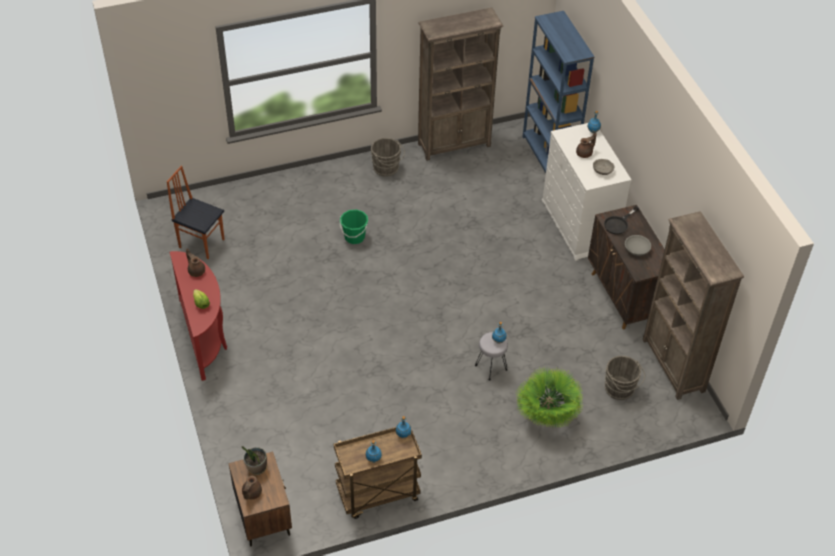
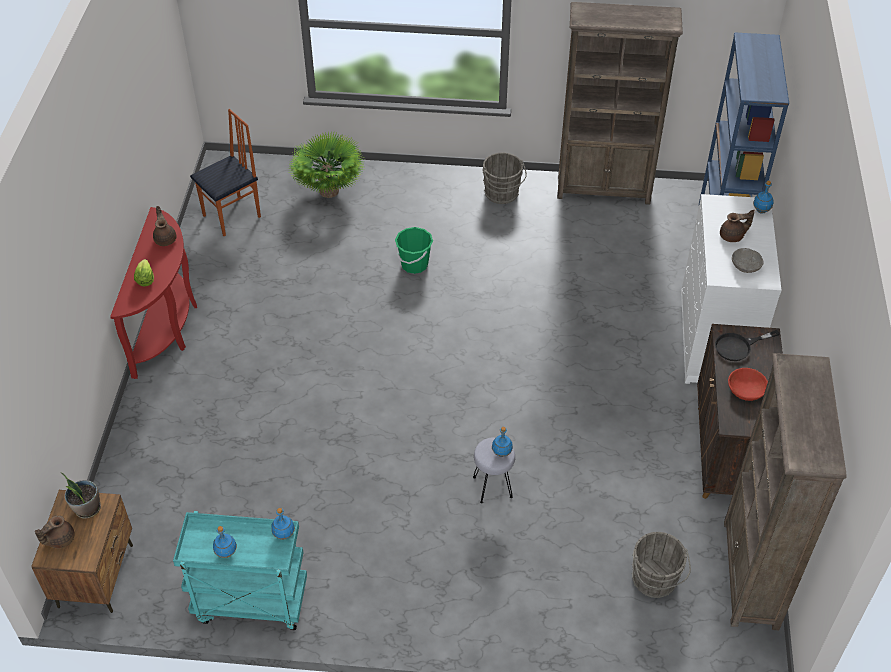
camera: 25 degrees right, 0 degrees up
(201, 243) = (233, 216): chair -> chair turned 90 degrees clockwise
(377, 495) = (250, 602): brown cart -> turquoise cart
(546, 416) = (530, 581): potted plant -> potted plant (329, 191)
(636, 249) = (746, 390): grey bowl -> red bowl

